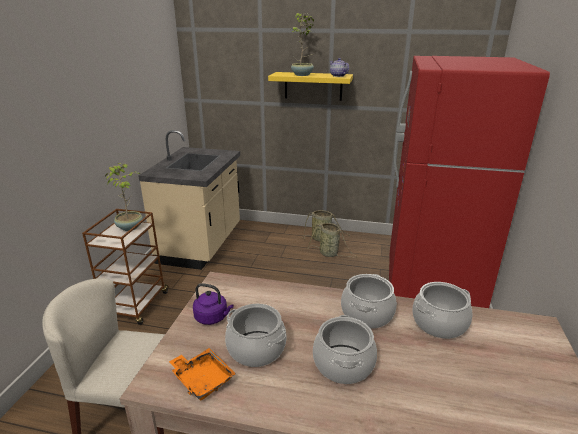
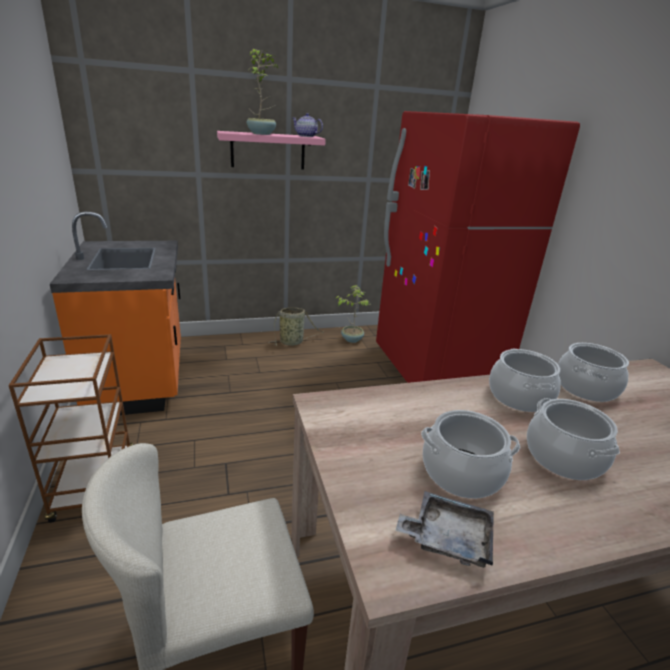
camera: 30 degrees left, 0 degrees up
(130, 227) = (78, 363): potted plant -> potted plant (351, 339)
(202, 245) = (141, 379): beige counter -> orange counter
(202, 379) = (447, 537): orange tray -> grey tray
(213, 318) = (366, 452): purple kettle -> none
(313, 86) = (268, 151): yellow shelf -> pink shelf
(330, 254) = (314, 357): basket -> none

